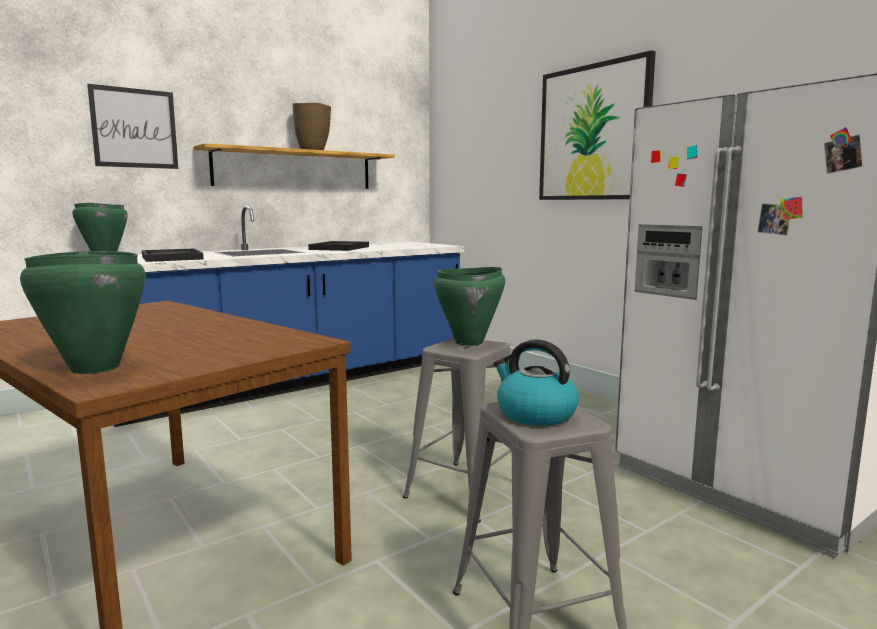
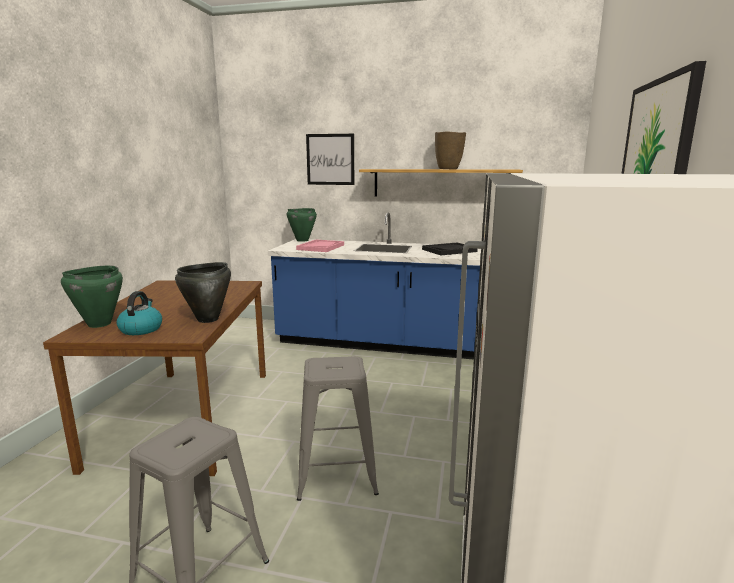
camera: 50 degrees right, 5 degrees up
(171, 258) = (320, 247): black tray -> pink tray
(264, 330) = (208, 319): none -> black cooking pot
(469, 342) = (343, 365): green cooking pot -> none
(534, 414) = (181, 438): kettle -> kettle (141, 329)

